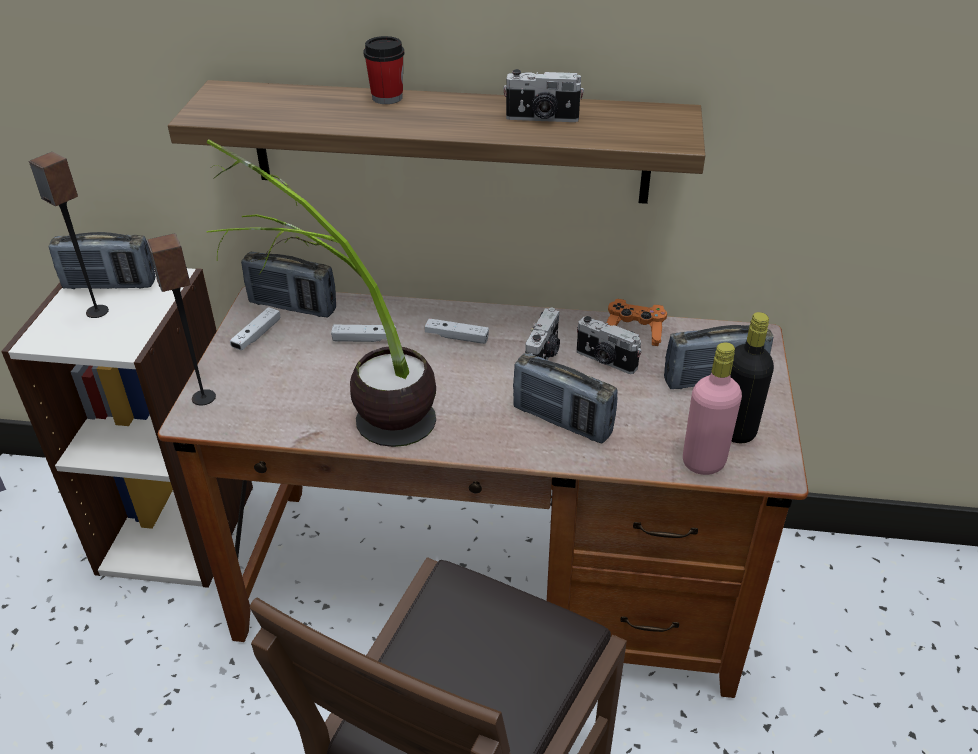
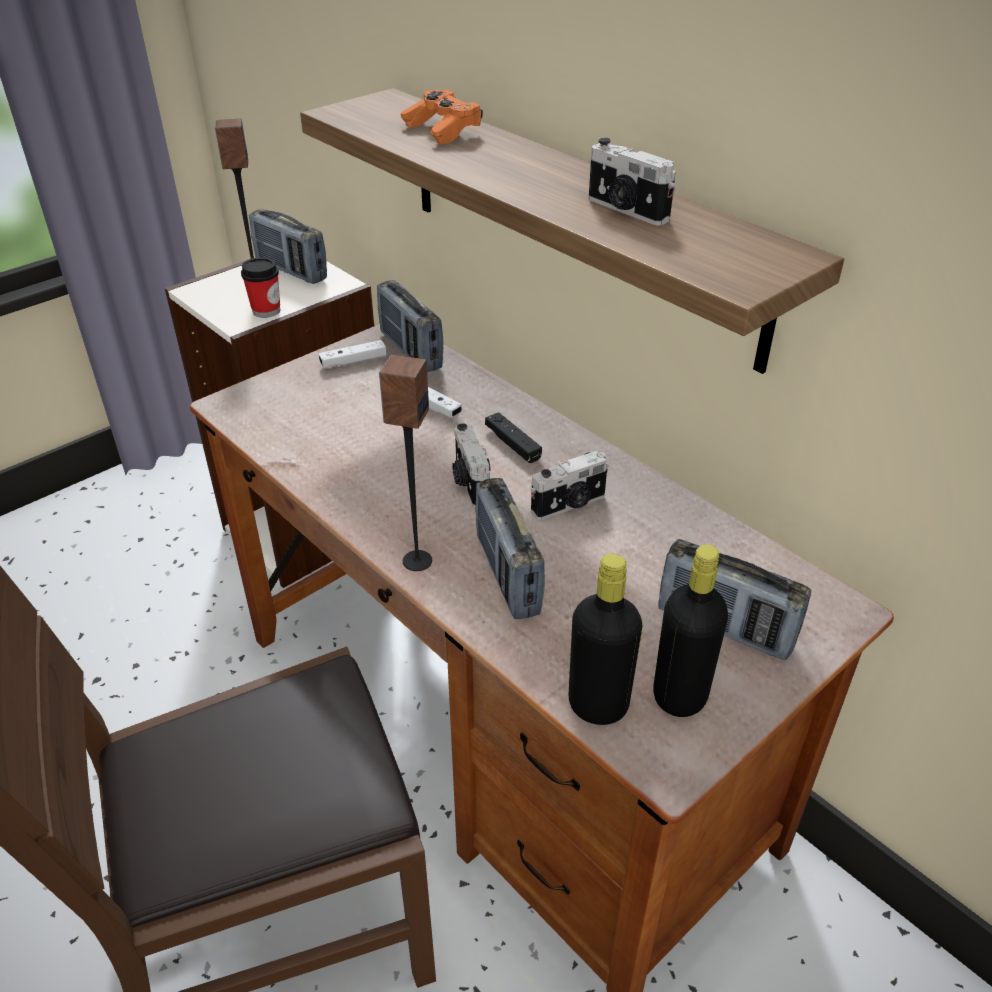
camera: 40 degrees right, 0 degrees up
(203, 397) = (253, 391): speaker -> speaker (416, 560)
(352, 407) = (346, 458): potted plant -> none
(387, 98) = (510, 145): cup -> cup (266, 310)
(456, 337) = (512, 444): white game controller -> black game controller
(605, 361) = (628, 542): camera -> camera (469, 484)
(634, 331) = (700, 529): orange game controller -> orange game controller (442, 130)
(703, 462) = (598, 705): pink bottle -> black bottle

